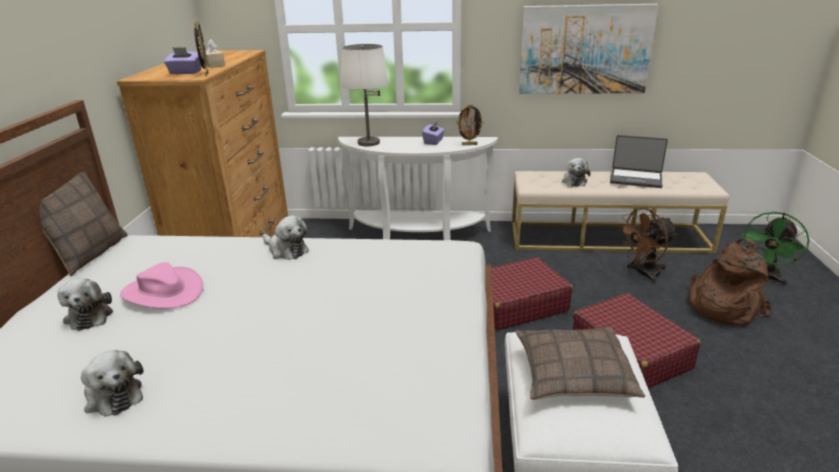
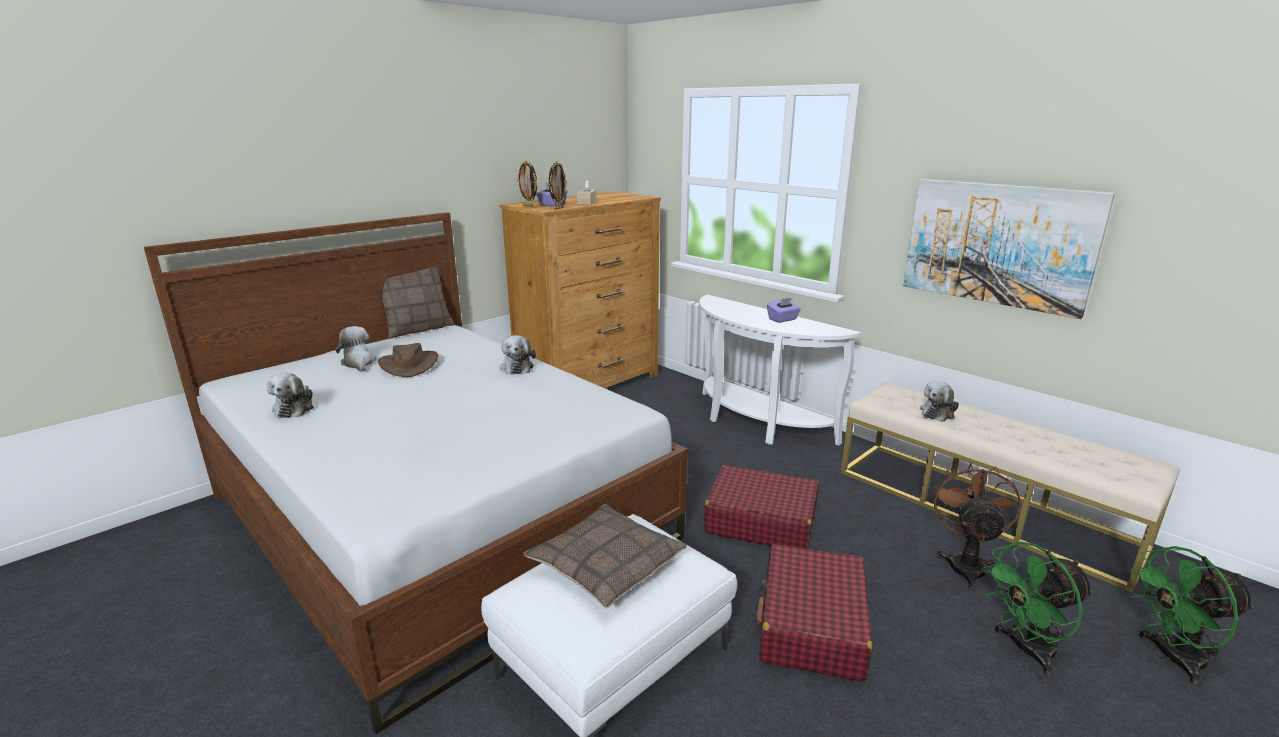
camera: 40 degrees right, 5 degrees down
(89, 315) = (358, 363): plush toy -> plush toy turned 135 degrees clockwise
(163, 292) = (409, 365): pink hat -> brown hat
(368, 143) = (720, 305): white table lamp -> none
(469, 144) = (813, 331): picture frame -> picture frame (529, 206)
(636, 179) = (1031, 437): laptop -> none
(643, 274) = (965, 563): brown fan -> brown fan turned 90 degrees clockwise
(721, 306) = (1025, 650): brown backpack -> green fan

